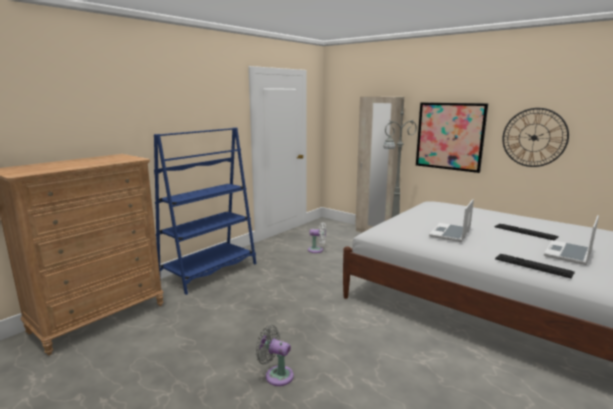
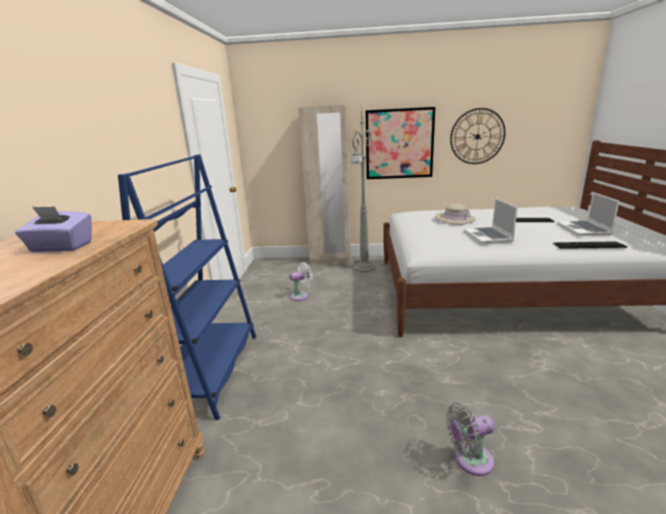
camera: 35 degrees left, 5 degrees up
(95, 162) = (61, 247): none -> purple tissue box
(457, 215) = (454, 219): none -> beige hat

